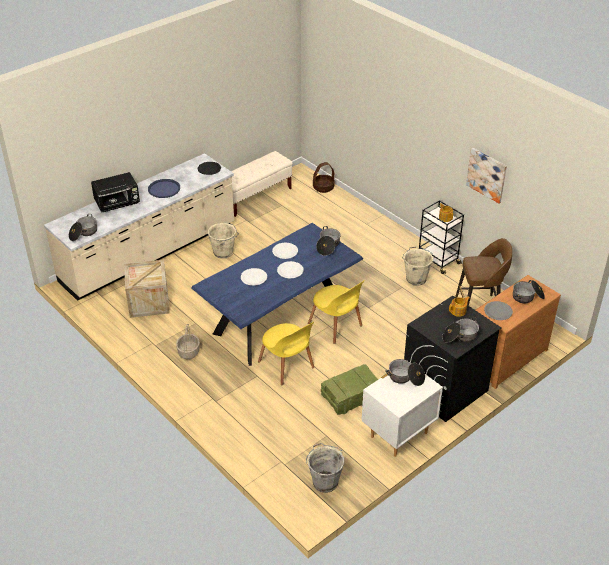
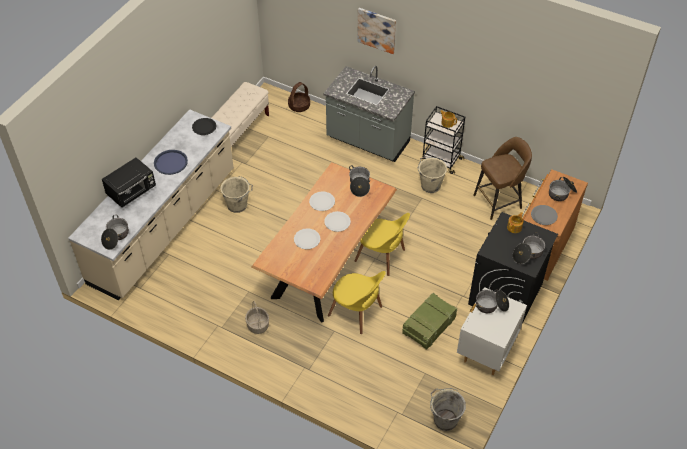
camera: 20 degrees left, 10 degrees up
(148, 302) = (191, 282): crate -> none
(279, 320) = (327, 265): blue dining table -> brown dining table
(373, 229) = (367, 141): none -> grey counter
(487, 175) = (489, 80): picture -> picture (377, 30)

